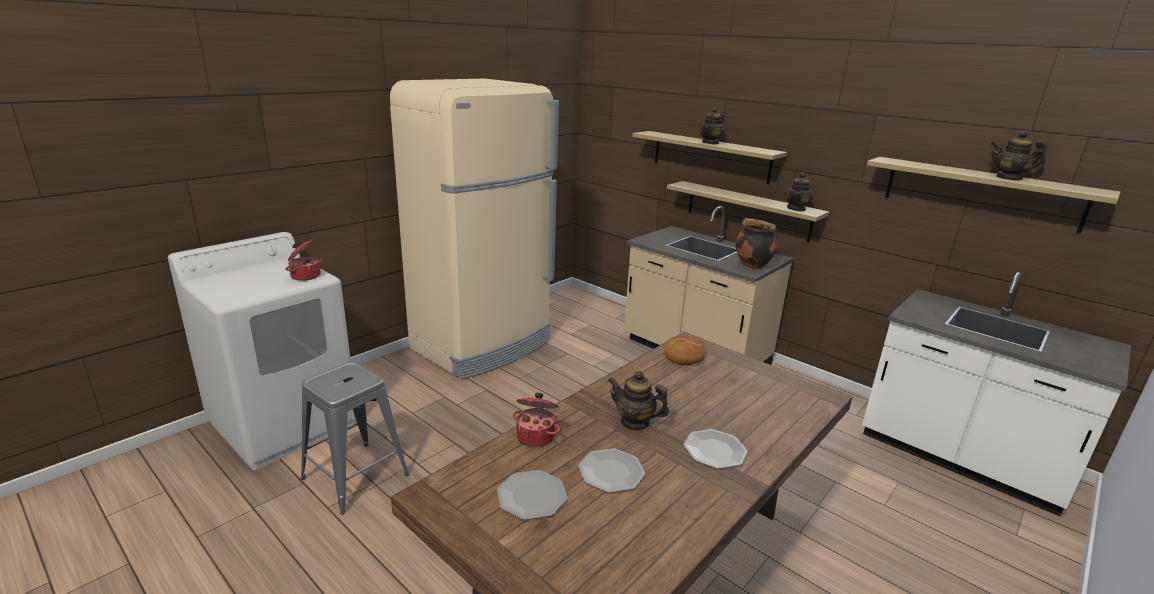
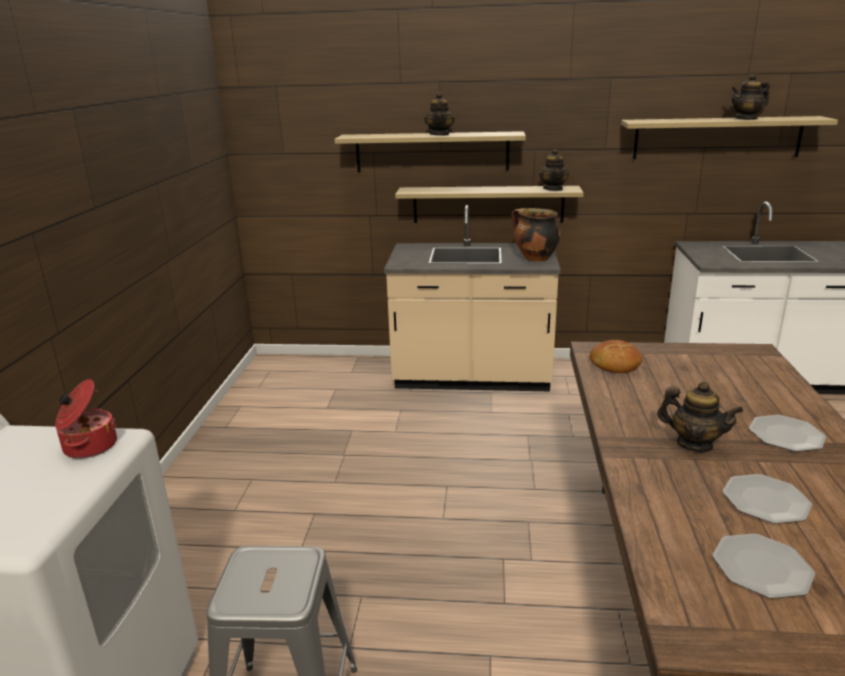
camera: 35 degrees left, 0 degrees up
(483, 345) = (240, 464): beige fridge -> none
(536, 436) = (651, 505): cooking pot -> none
(635, 422) = (694, 444): teapot -> teapot turned 135 degrees counterclockwise

